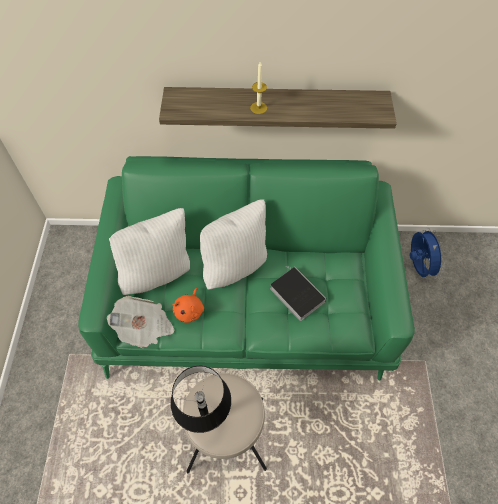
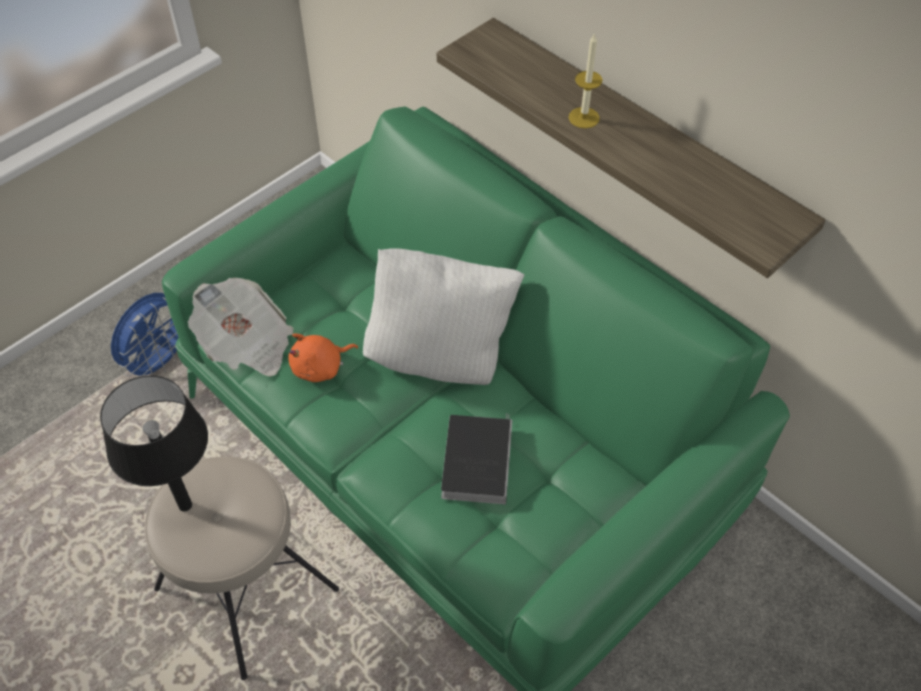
camera: 45 degrees right, 5 degrees down
(157, 272) = (335, 291): white pillow -> none
(417, 266) = (786, 622): blue fan -> blue fan (161, 361)

